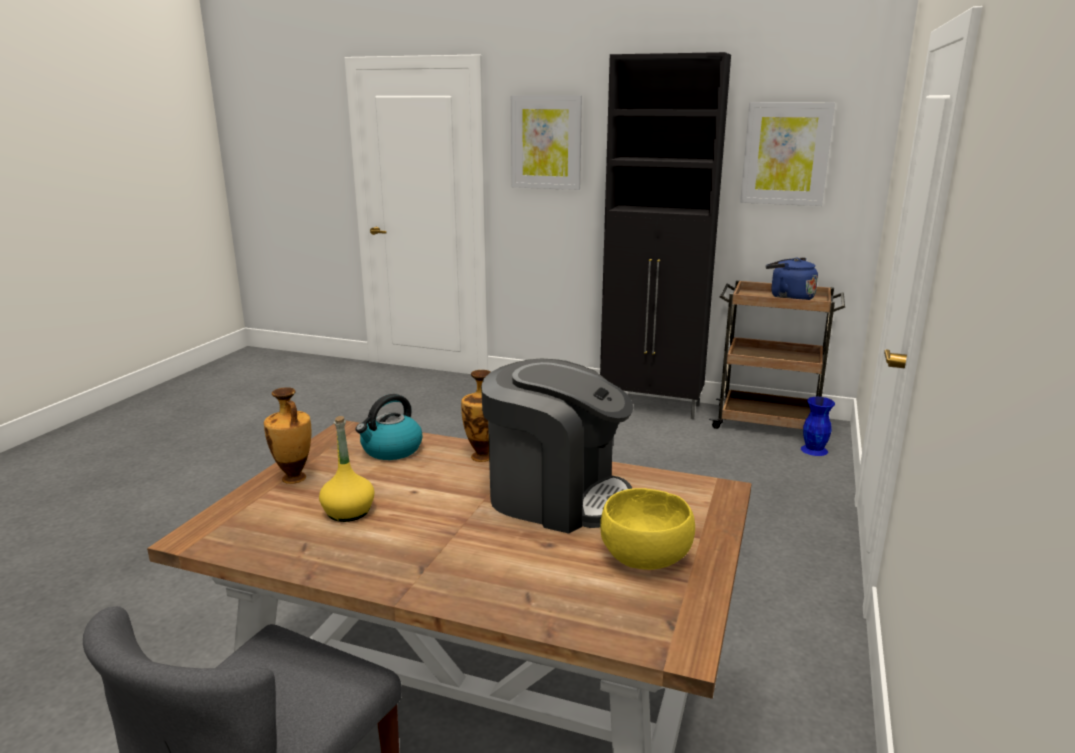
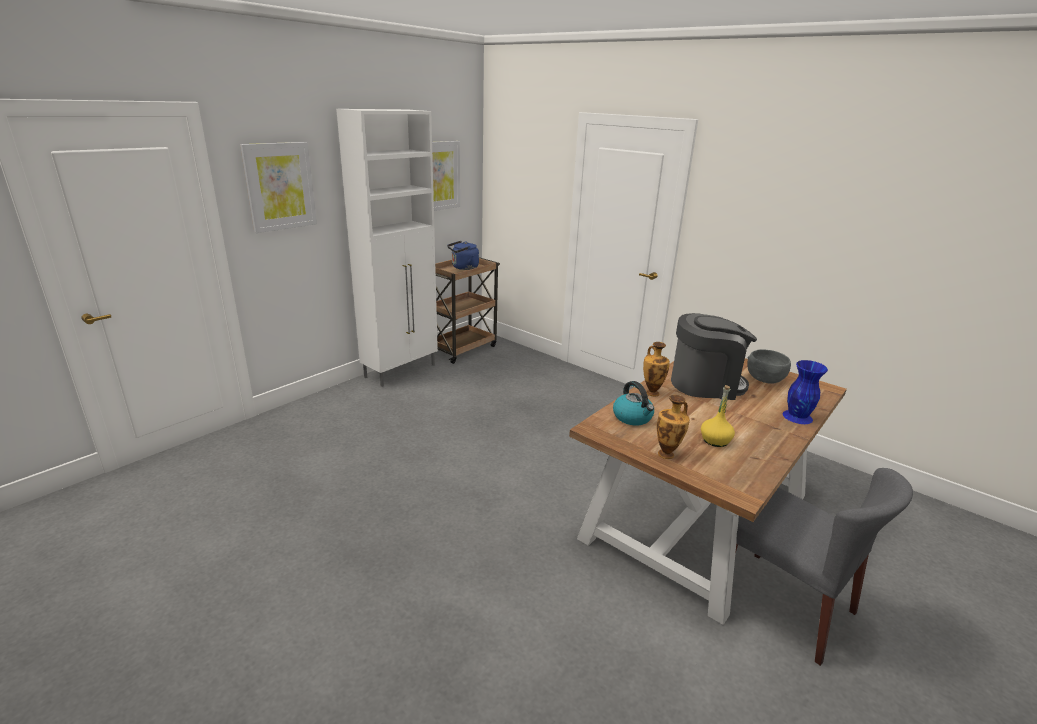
camera: 70 degrees left, 5 degrees up
(556, 496) = (705, 384): coffee machine -> coffee machine turned 45 degrees clockwise
(646, 557) = (764, 379): yellow bowl -> grey bowl
(652, 407) = (401, 371): black cabinet -> white cabinet
(814, 450) = (504, 349): blue vase -> blue vase (797, 416)

